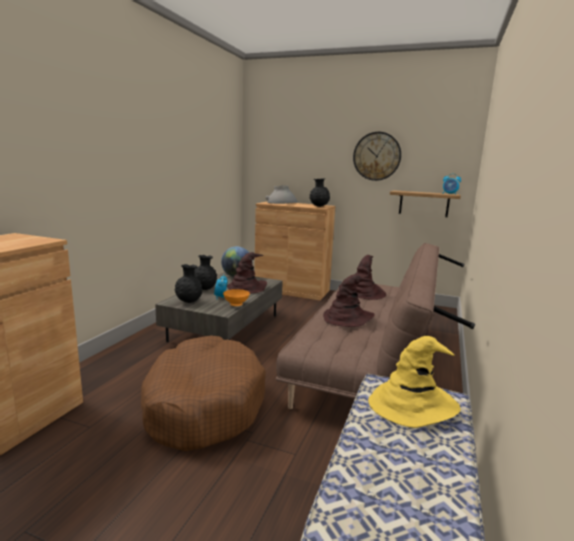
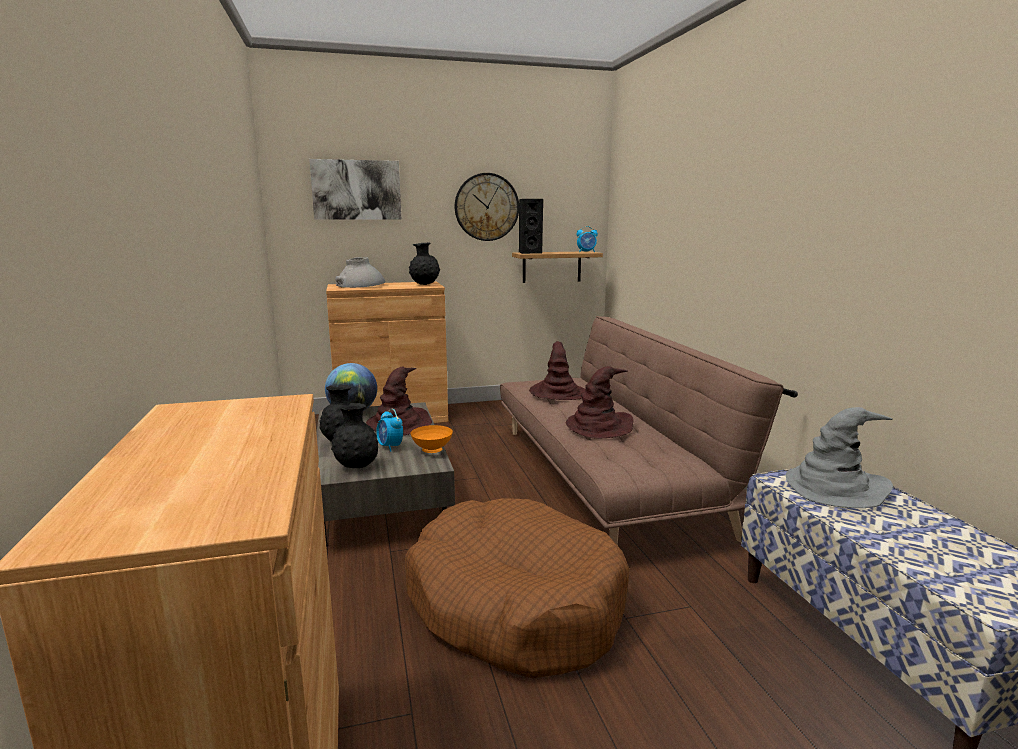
camera: 35 degrees left, 0 degrees up
(292, 143) = (356, 190): none -> picture
(401, 191) = (529, 253): none -> black speaker
(412, 405) = (836, 488): yellow hat -> grey hat

